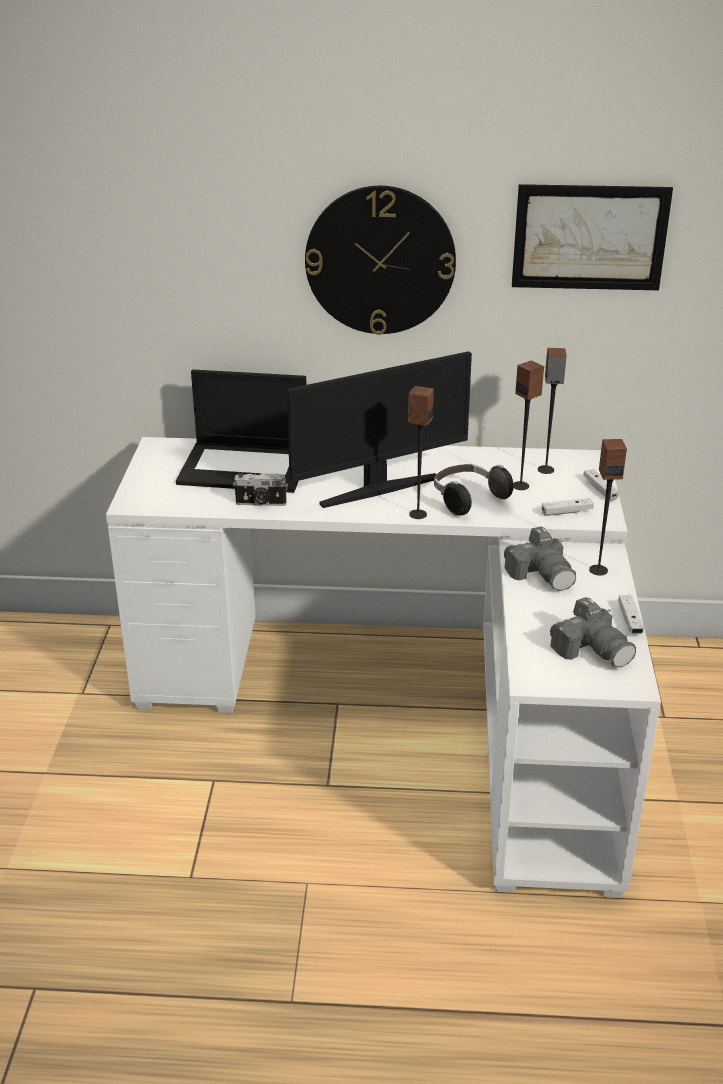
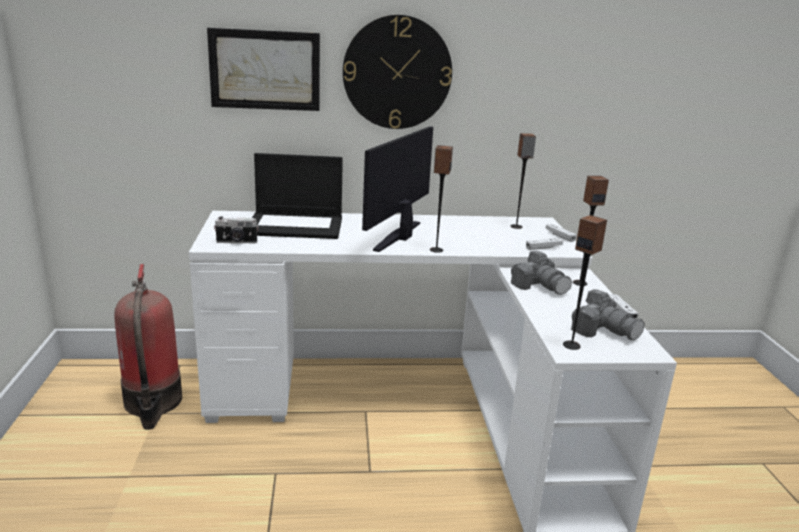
camera: 10 degrees left, 10 degrees down
(75, 679) = (153, 403): none -> fire extinguisher
(261, 503) = (313, 245): camera -> camera (236, 242)
(378, 489) = (401, 237): monitor -> monitor turned 150 degrees clockwise
(467, 499) = (469, 242): headphones -> none
(521, 486) = (503, 234): speaker -> speaker (571, 345)
(589, 237) = (544, 58): picture -> picture (265, 70)

